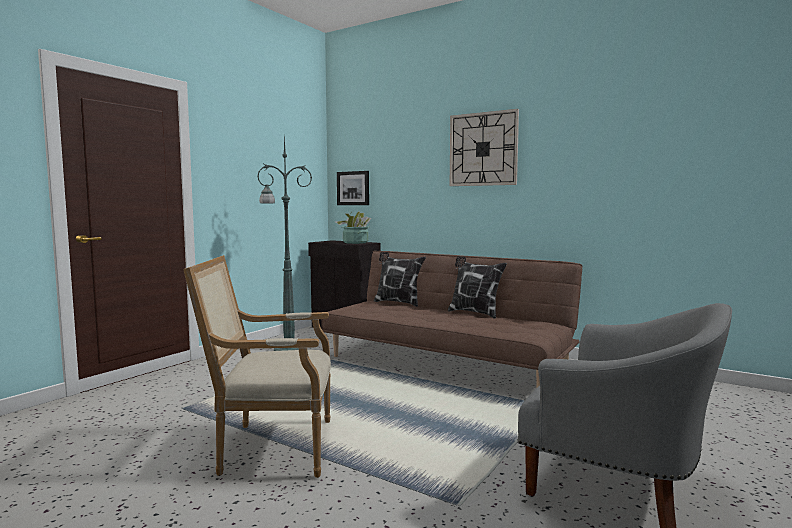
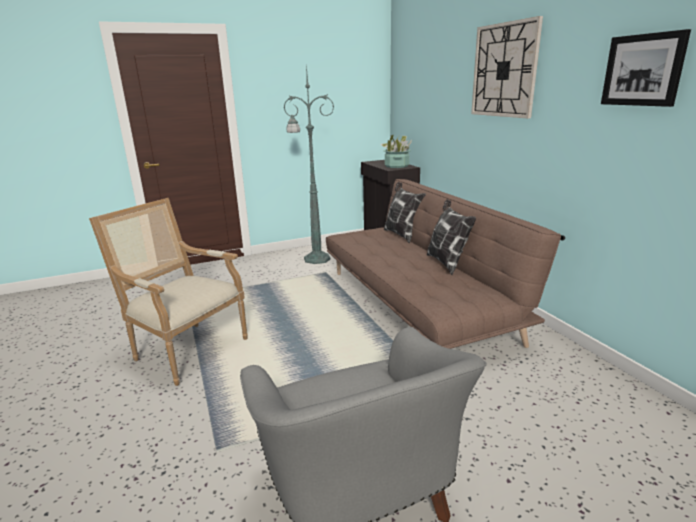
camera: 35 degrees right, 15 degrees up
(353, 188) = (405, 108): picture -> picture (643, 70)

